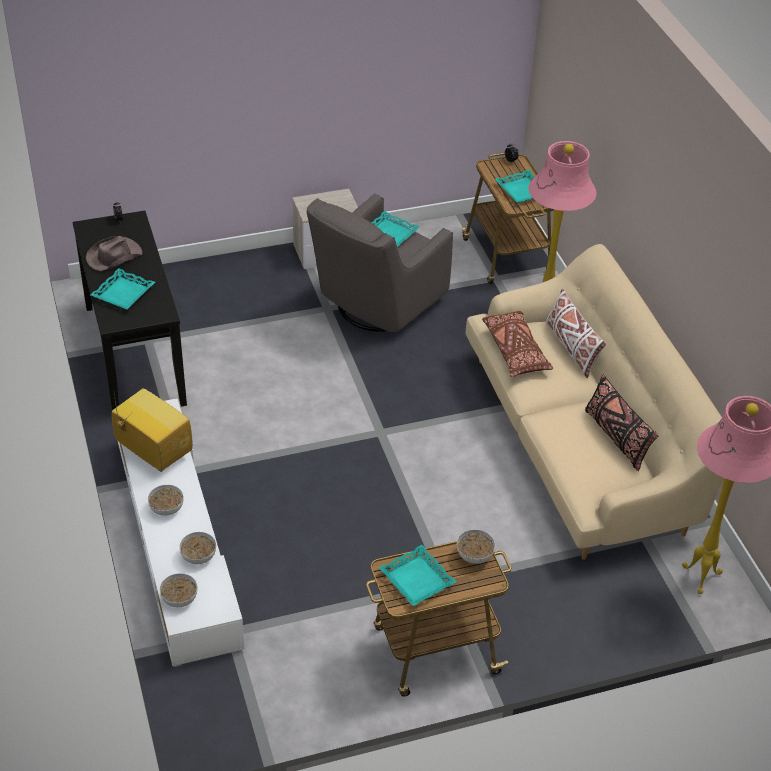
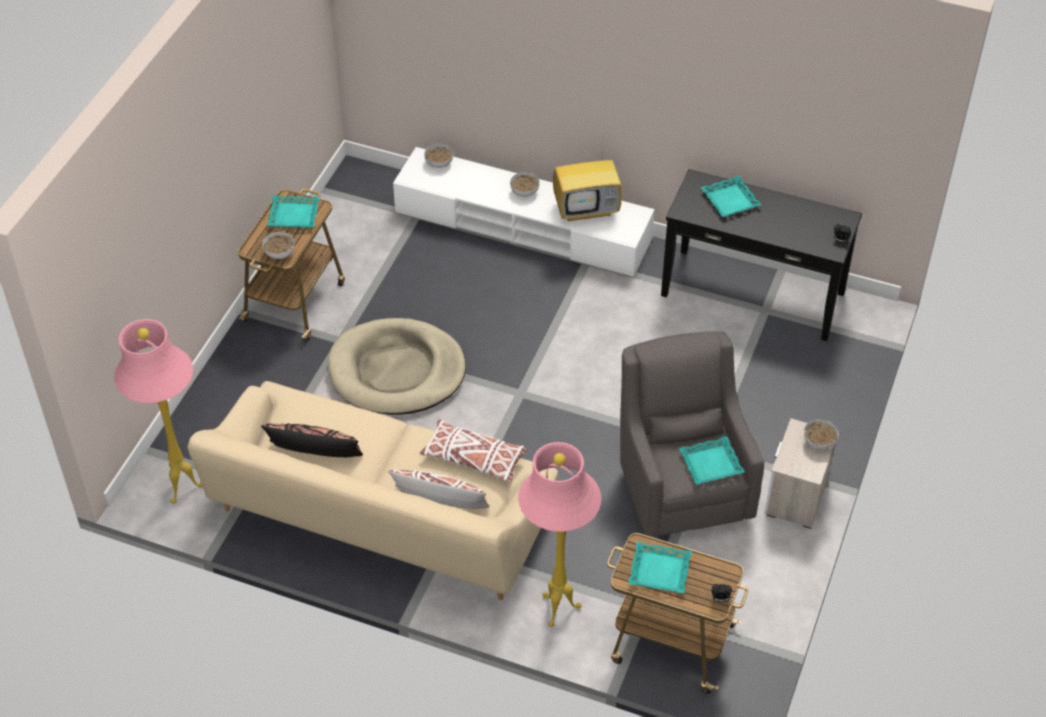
camera: 130 degrees right, 5 degrees up
(113, 256) = (787, 215): brown hat -> none
(198, 556) = (465, 187): bowl -> bowl (819, 442)
(438, 521) = (397, 371): none -> beige dog bed
(515, 351) = (474, 458): brown pillow -> white pillow

